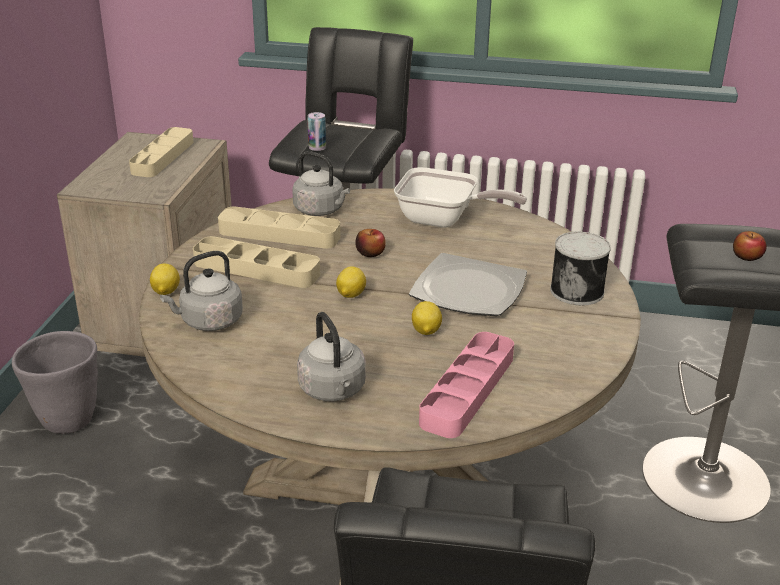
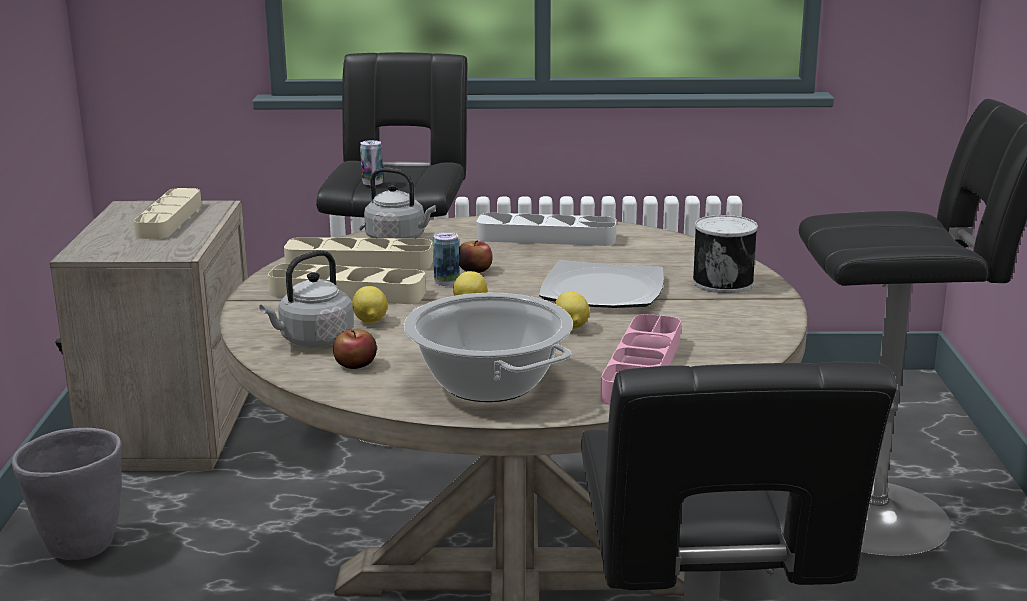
camera: 10 degrees left, 10 degrees down
(165, 292) = (247, 320): lemon -> lemon (370, 321)
(333, 391) = (490, 383): grey kettle -> cooking pot
(342, 265) = (446, 282): none -> can
(444, 220) = (546, 237): frying pan -> grey tray
(747, 257) = (895, 235): apple -> apple (356, 364)

